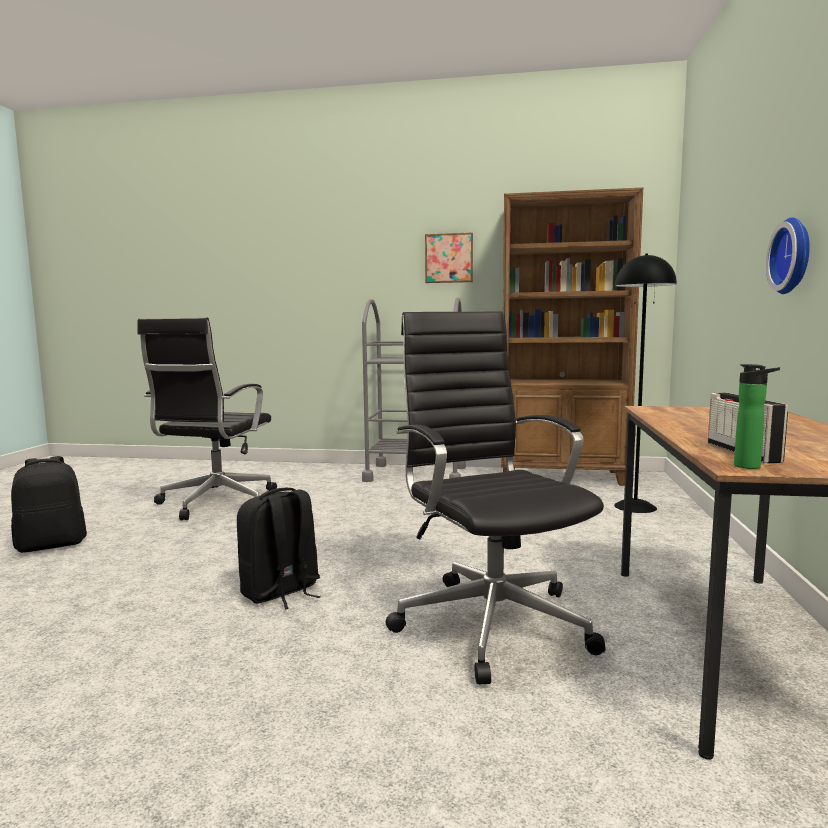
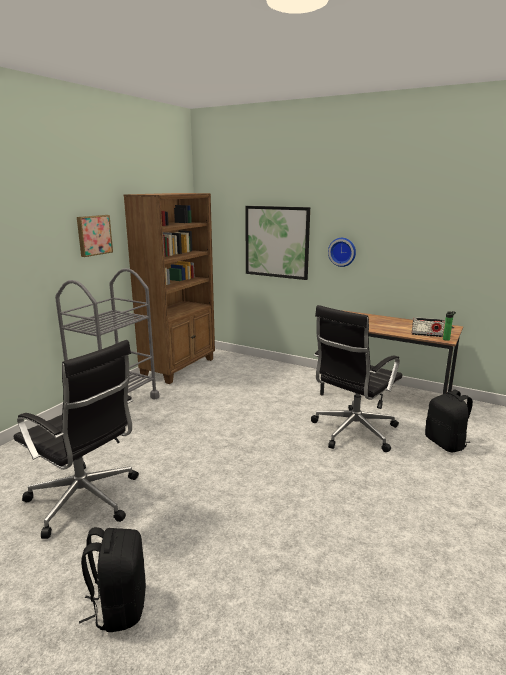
camera: 70 degrees left, 10 degrees up
(280, 592) = (297, 482): black backpack -> black backpack (446, 443)
(491, 621) = (352, 432): black office chair -> black office chair turned 45 degrees counterclockwise
(635, 507) = (245, 368): black floor lamp -> none
(729, 260) = (277, 242): none -> picture

